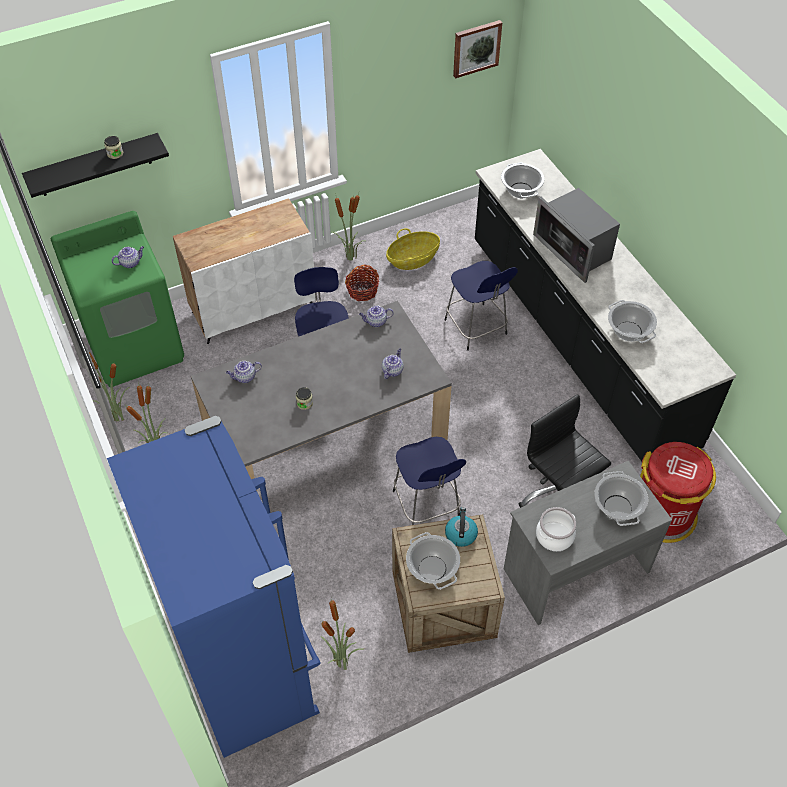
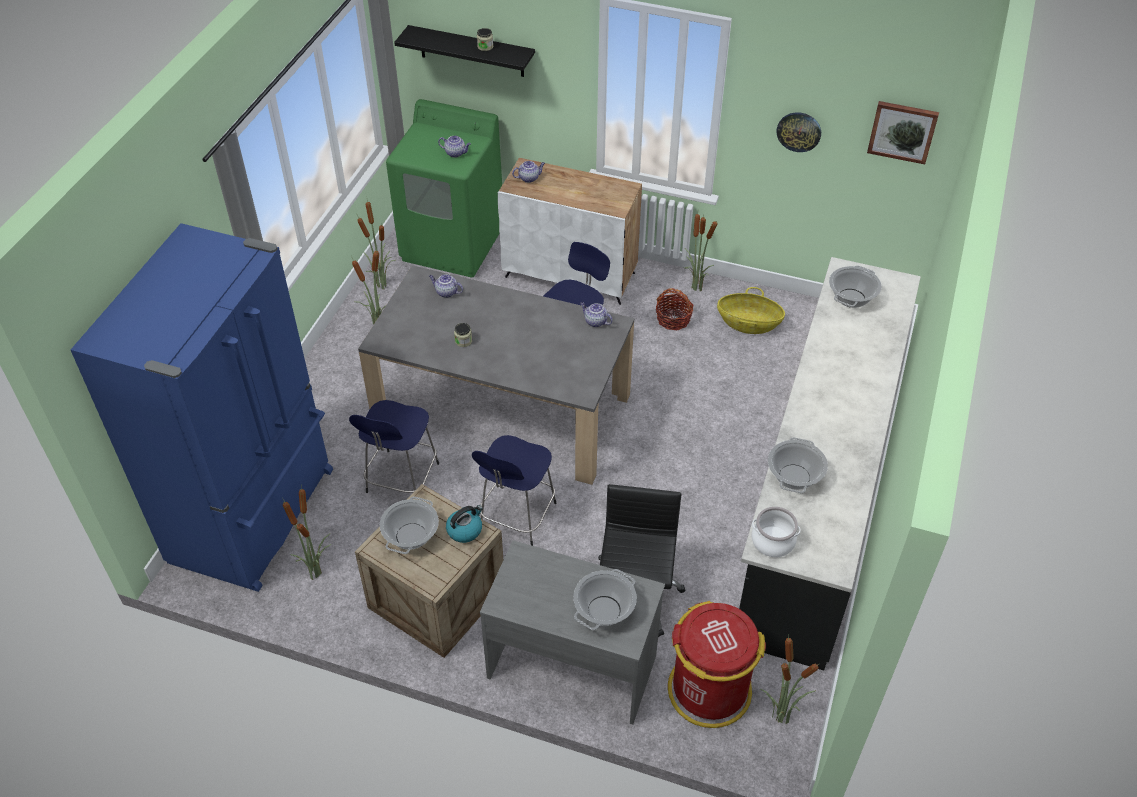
camera: 45 degrees right, 5 degrees down
(392, 370) = (559, 366): teapot -> teapot (529, 178)
(399, 88) = (799, 131): none -> wall clock
(476, 328) = (734, 415): blue stool -> blue stool (401, 480)
(555, 536) = (521, 587): cooking pot -> cooking pot (773, 542)
(574, 250) = (836, 377): microwave -> none
(713, 494) = (780, 715): none -> potted plant

